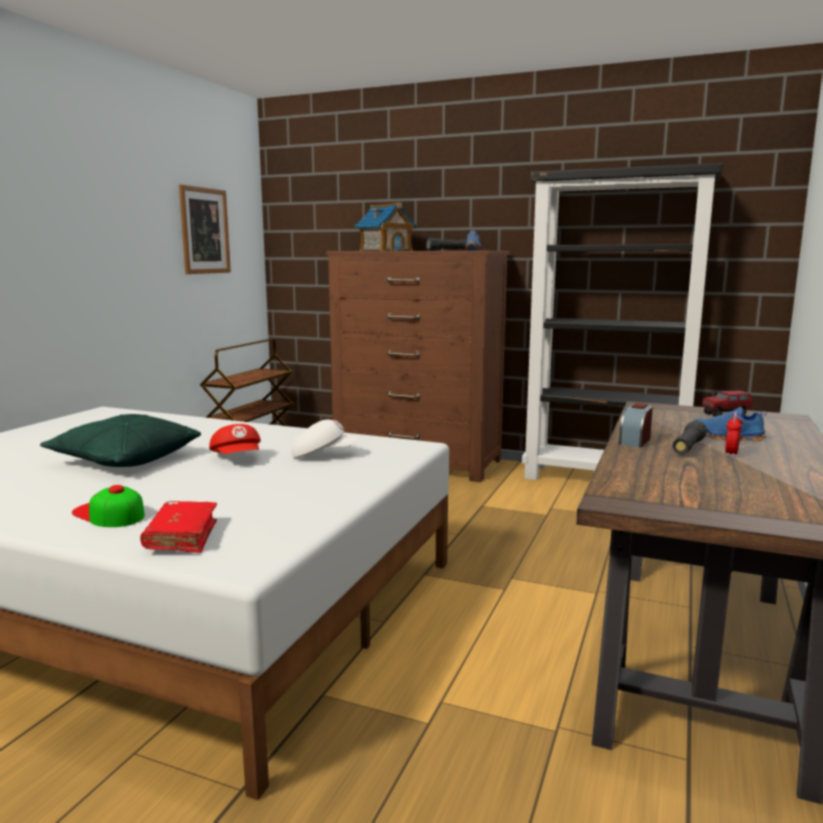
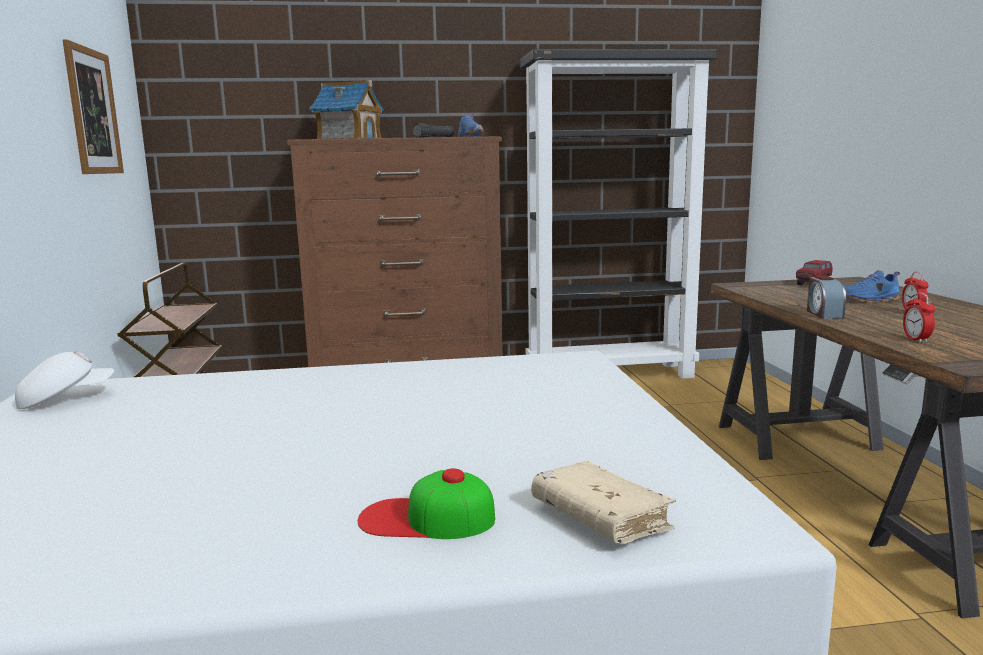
camera: 30 degrees left, 0 degrees up
(125, 460) = (263, 444): green pillow -> none
(182, 537) = (600, 518): red book -> beige book
(238, 458) = (420, 409): red cap -> none
(323, 455) = (510, 385): white cap -> white cap (65, 399)
(640, 475) = (916, 339): none -> alarm clock
(688, 447) = (873, 312): black flashlight -> none

